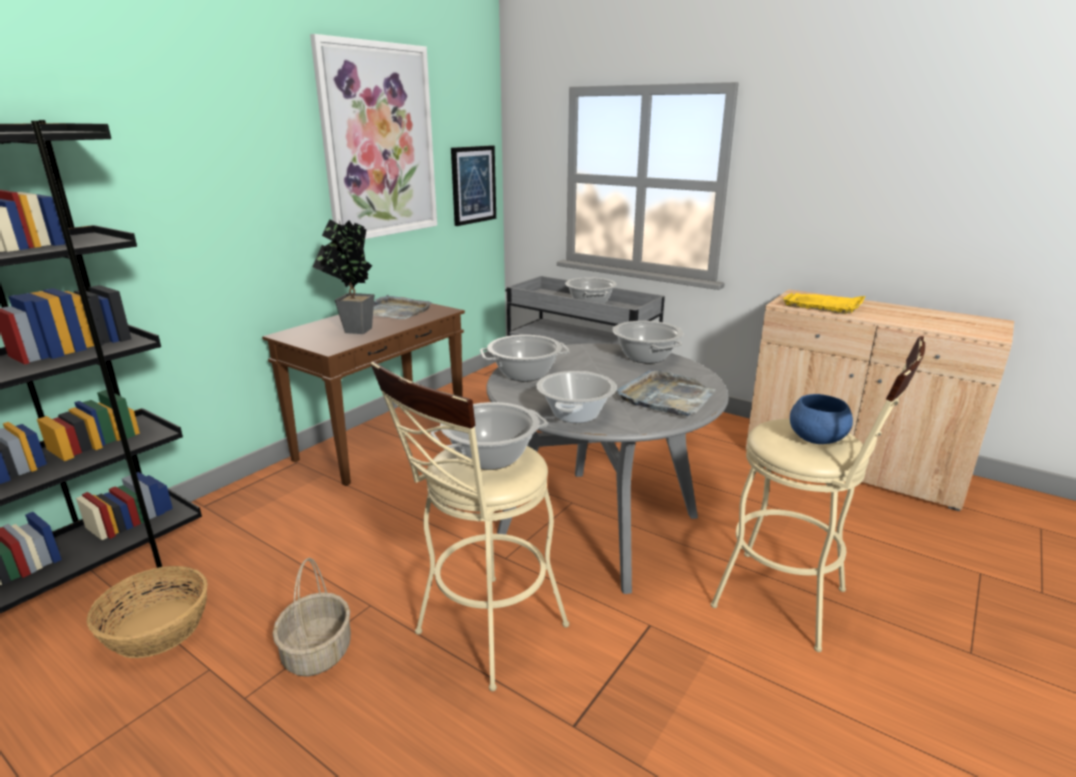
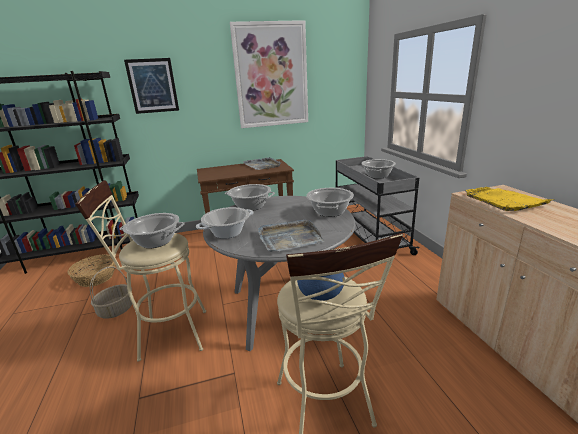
camera: 40 degrees right, 0 degrees up
(354, 331) = (229, 172): potted plant -> none
(473, 185) = (340, 99): picture -> picture (153, 86)

